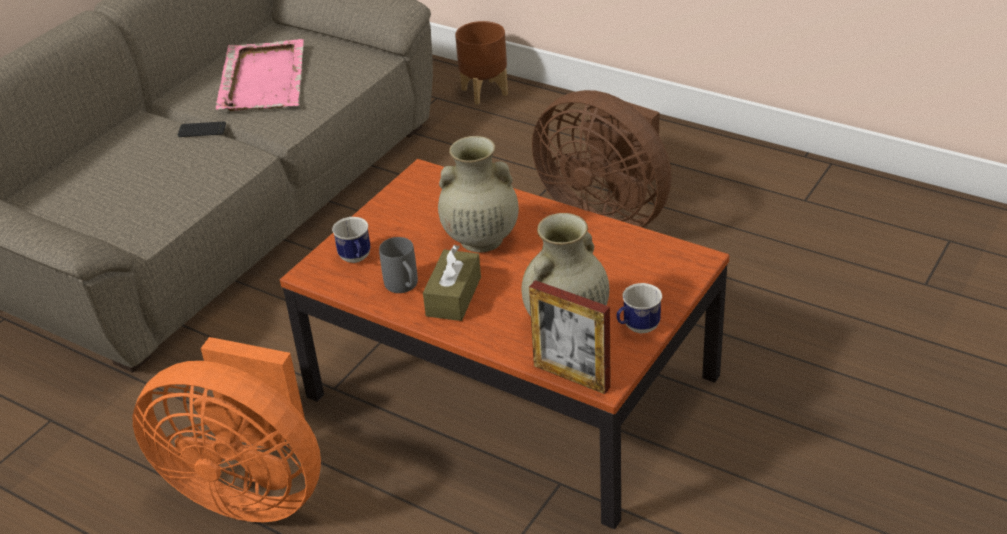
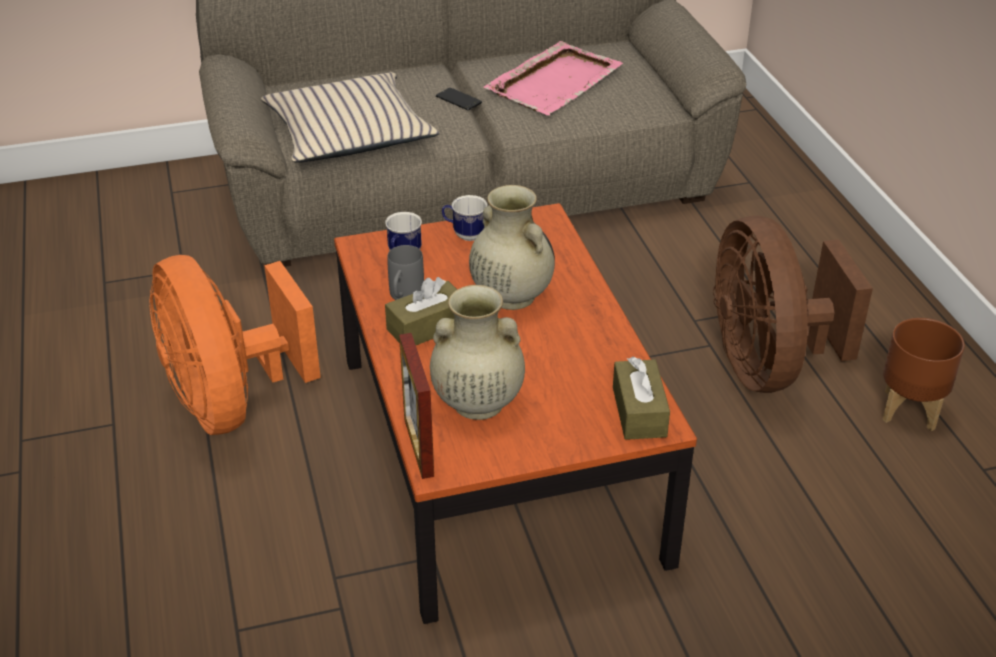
camera: 40 degrees right, 0 degrees up
(144, 203) = (349, 134): none -> beige pillow
(485, 92) = (799, 198): brown planter -> brown planter (910, 410)
(637, 328) = (524, 446): mug -> mug (464, 234)
(674, 260) = (639, 412): none -> brown tissue box

